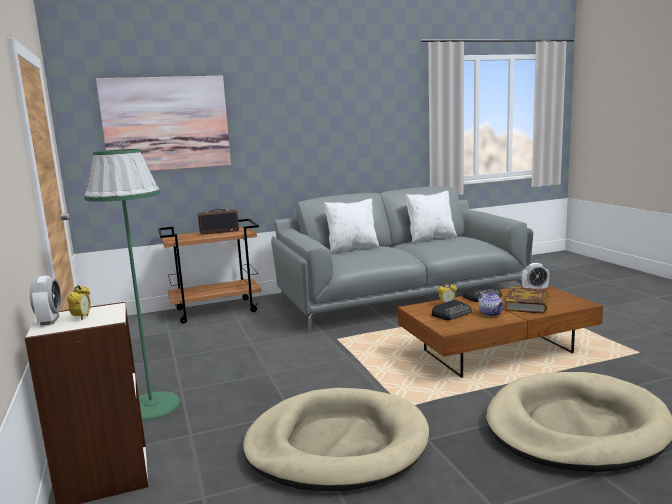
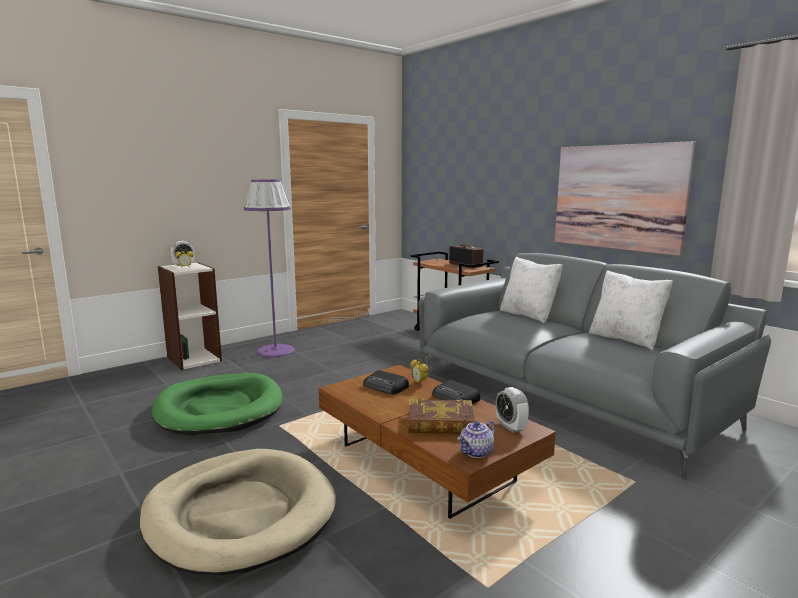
camera: 70 degrees right, 0 degrees up
(151, 406) = (275, 351): green floor lamp -> purple floor lamp
(166, 123) = (456, 164): picture -> picture (618, 197)
(336, 445) = (219, 408): beige dog bed -> green dog bed
(491, 314) = (394, 404): teapot -> teapot (476, 452)

